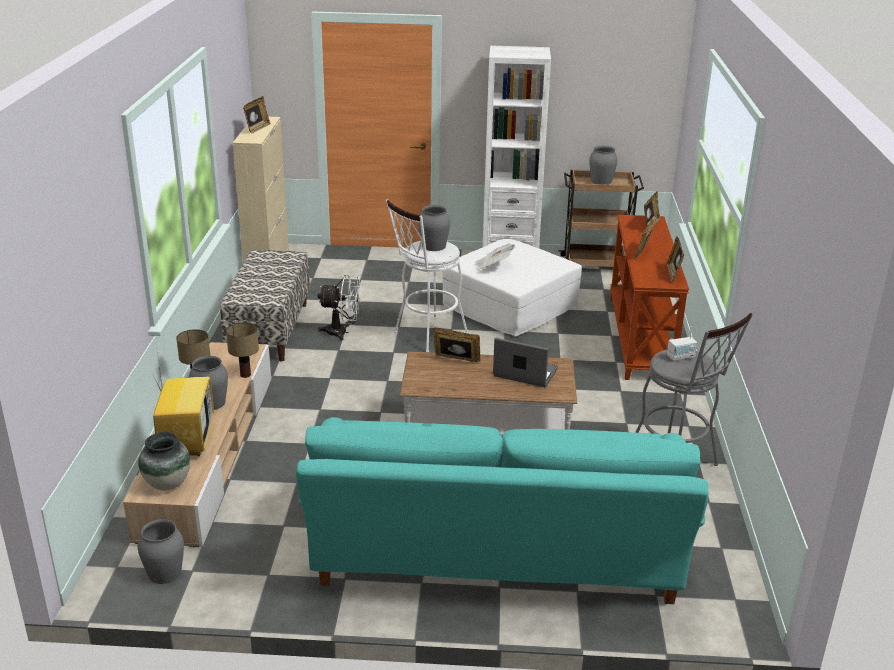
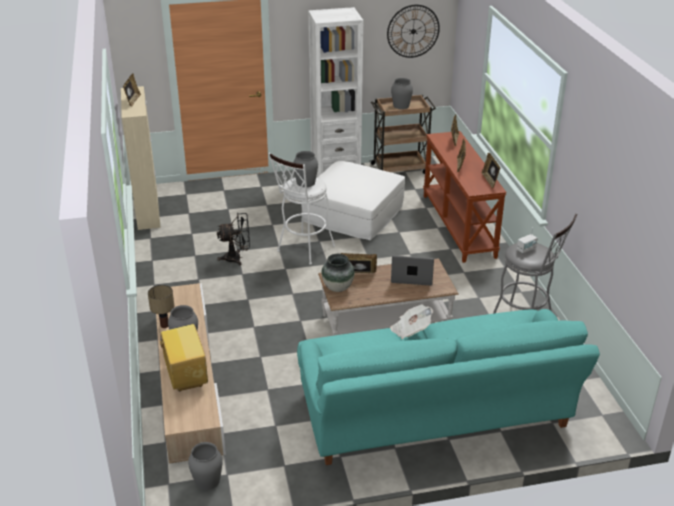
camera: 15 degrees left, 5 degrees up
(168, 484) = (191, 413): vase -> vase (338, 288)
(245, 375) = (198, 312): table lamp -> none
(269, 330) = (178, 266): bench -> none
(342, 332) = (237, 258): white fan -> black fan
(493, 265) = (343, 187): newspaper -> newspaper (410, 330)
(626, 87) = (413, 31): none -> wall clock

